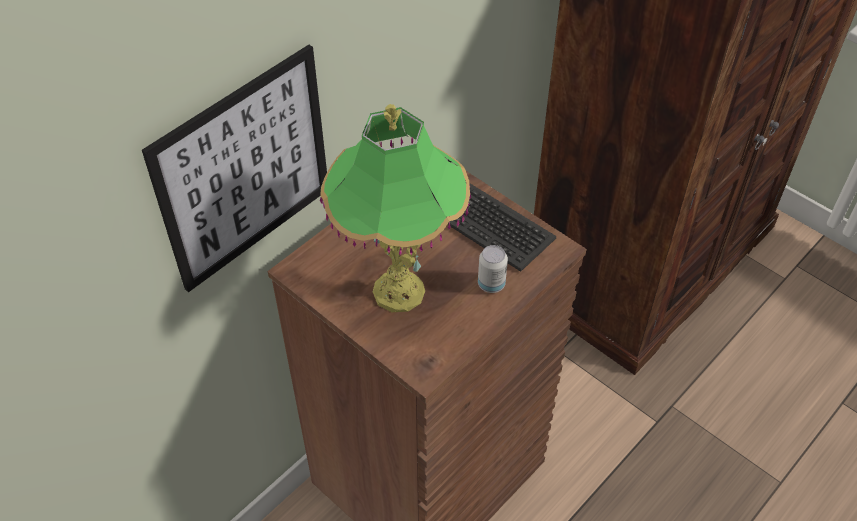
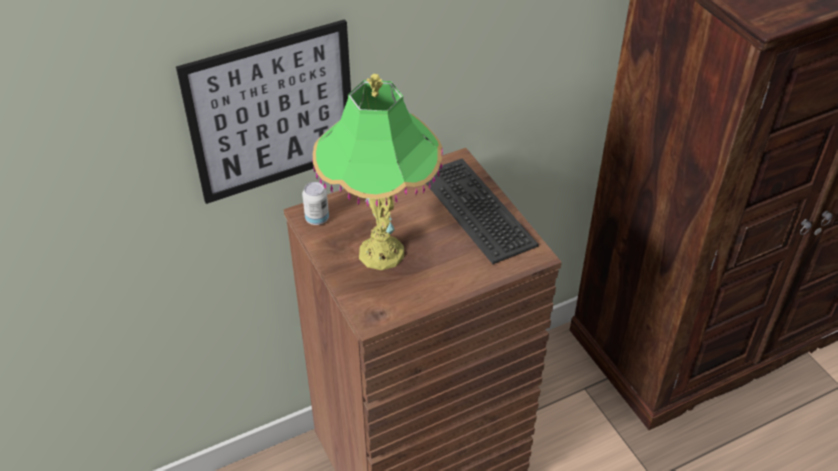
camera: 20 degrees right, 5 degrees down
(491, 284) = (462, 268): can -> can (317, 219)

